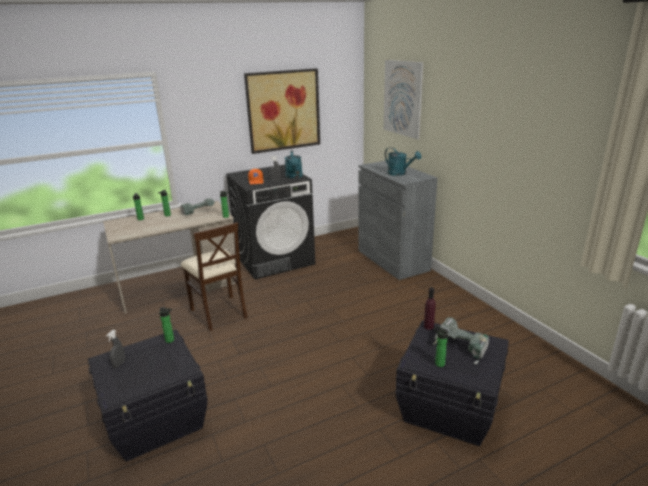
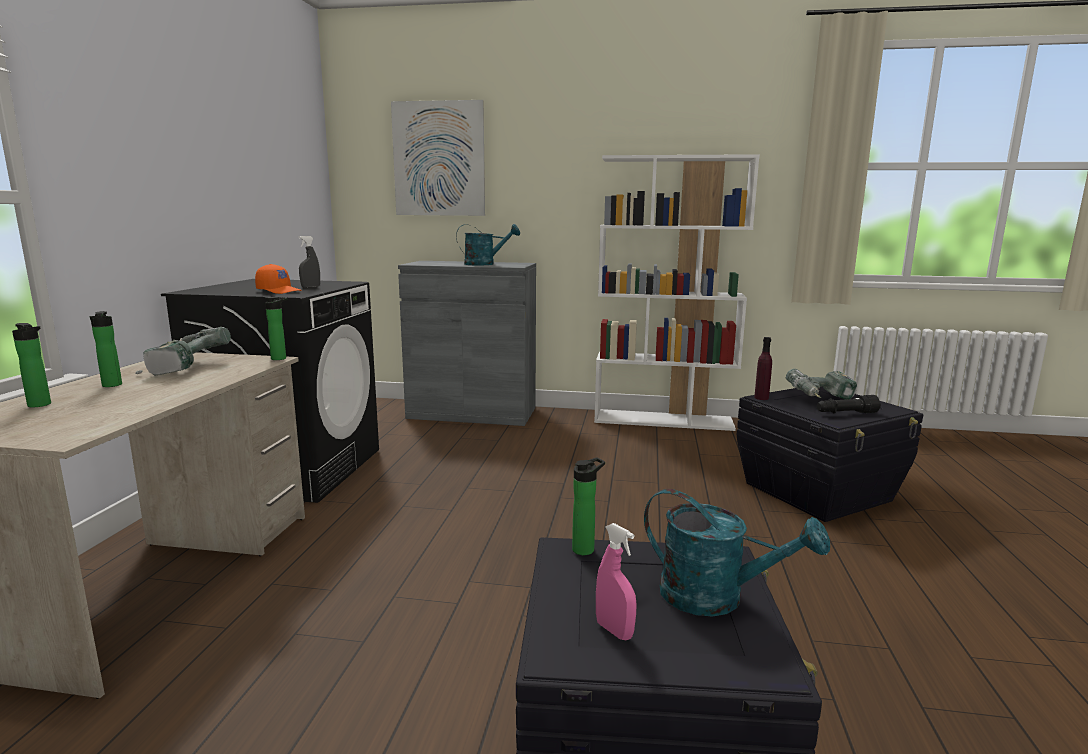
camera: 55 degrees left, 10 degrees down
(119, 364) = (614, 630): grey spray bottle -> pink spray bottle
(219, 312) = (360, 567): beige chair -> none
(283, 110) = (240, 168): picture -> none
(294, 177) = (331, 283): turquoise watering can -> turquoise watering can (716, 598)
(438, 363) = (845, 413): bottle -> black flashlight
(484, 315) = (664, 420): none -> white bookcase

